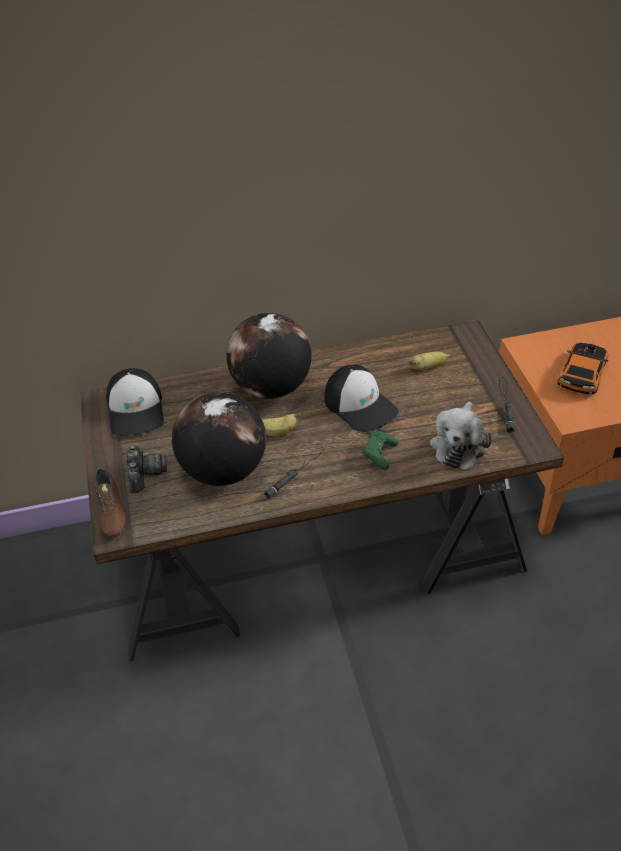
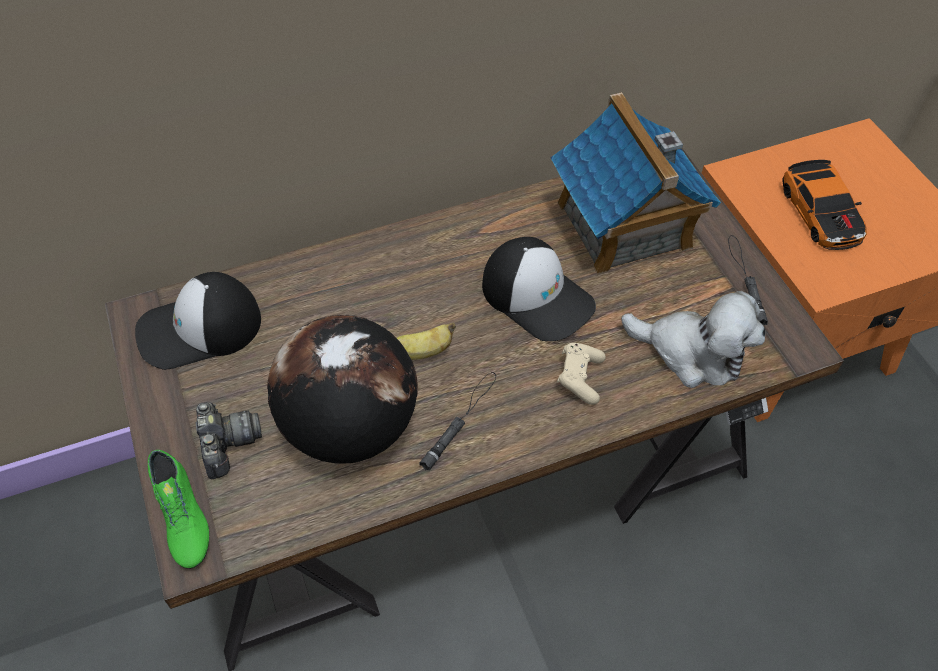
camera: 10 degrees left, 10 degrees up
(110, 512) = (181, 517): brown shoe -> green shoe
(136, 410) = (199, 329): cap -> cap turned 90 degrees clockwise
(271, 388) = (400, 276): globe -> none
(379, 454) = (579, 378): green game controller -> beige game controller
(428, 367) = (623, 226): banana -> toy house
(459, 445) = (692, 352): plush toy -> plush toy turned 75 degrees counterclockwise
(581, 373) = (822, 212): toy car -> toy car turned 150 degrees clockwise

